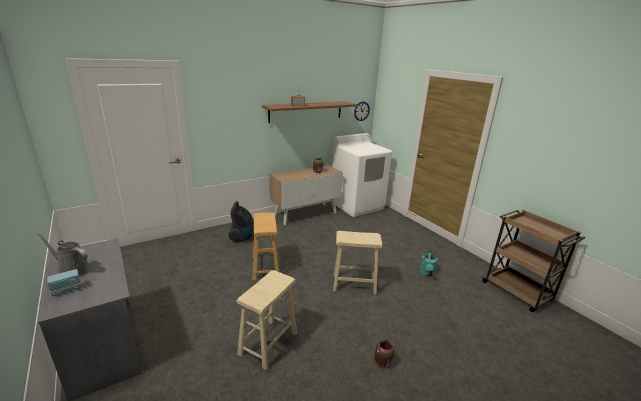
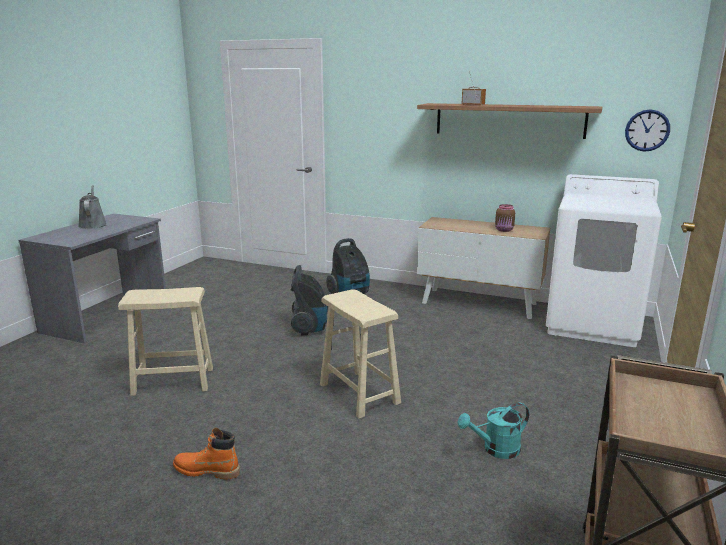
camera: 55 degrees right, 5 degrees down
(67, 290) = (64, 232): radio -> none
(265, 267) = (309, 328): brown stool -> vacuum cleaner
(383, 363) = (206, 471): brown jar -> orange boot

